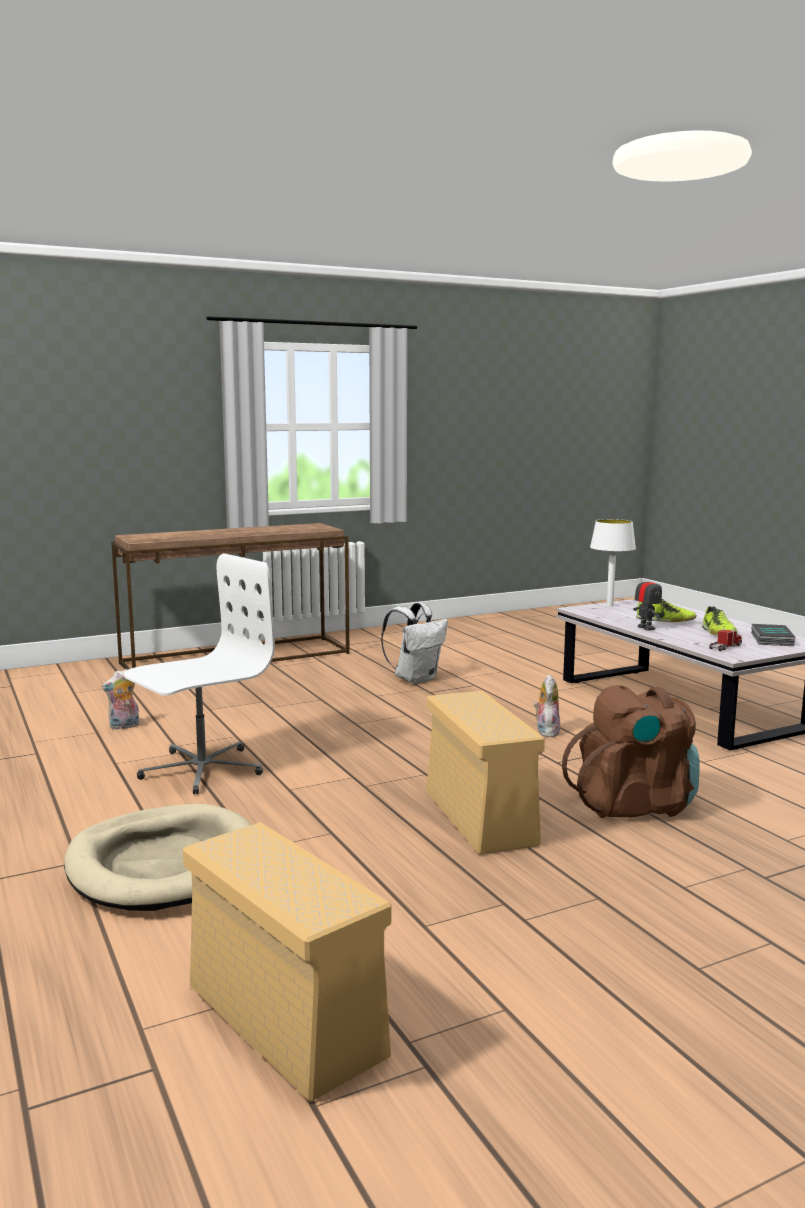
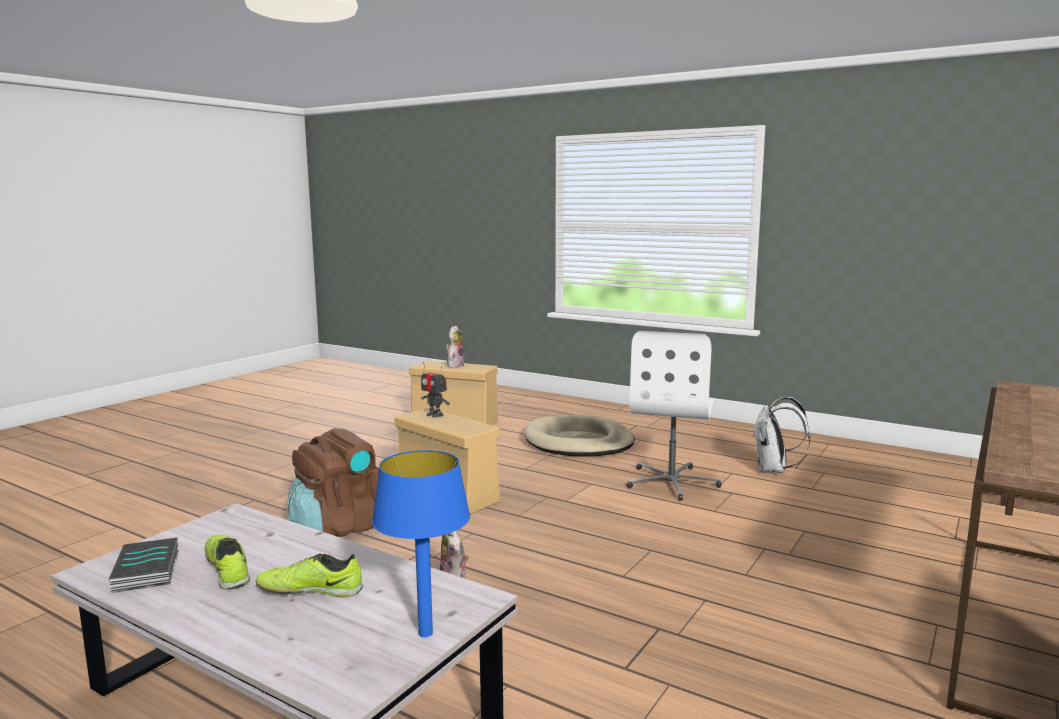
camera: 150 degrees right, 0 degrees up
(124, 726) = (810, 497): plush toy -> plush toy (455, 365)
(415, 679) = (720, 656): white backpack -> white backpack (774, 470)
(609, 605) = (426, 633): white table lamp -> blue table lamp
(646, 628) = (341, 558): toy robot -> toy robot (434, 415)
(725, 647) = (232, 533): toy truck -> none

